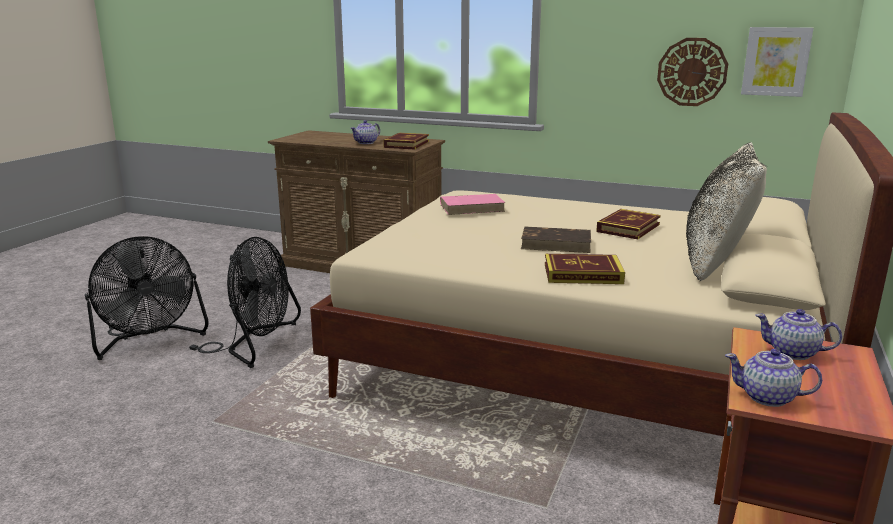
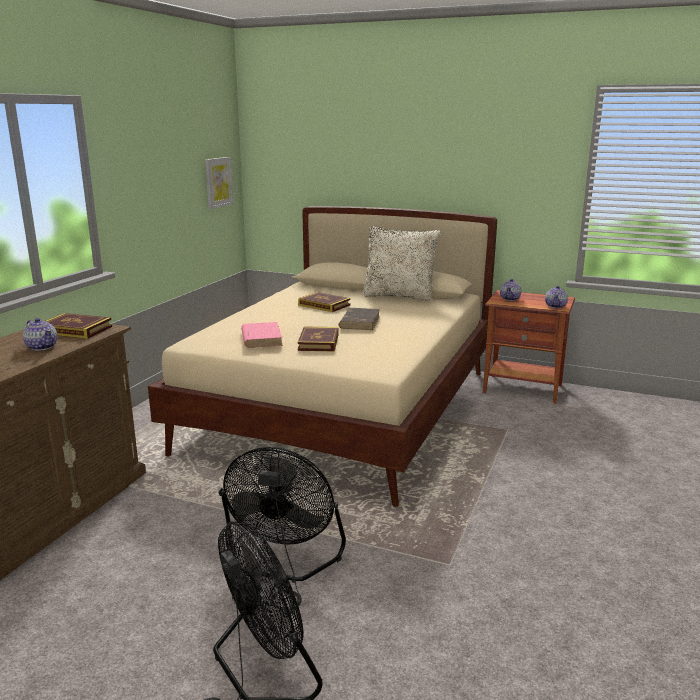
camera: 90 degrees left, 0 degrees up
(582, 274) = (420, 320): book -> book (318, 342)
(692, 72) = (185, 198): wall clock -> none

